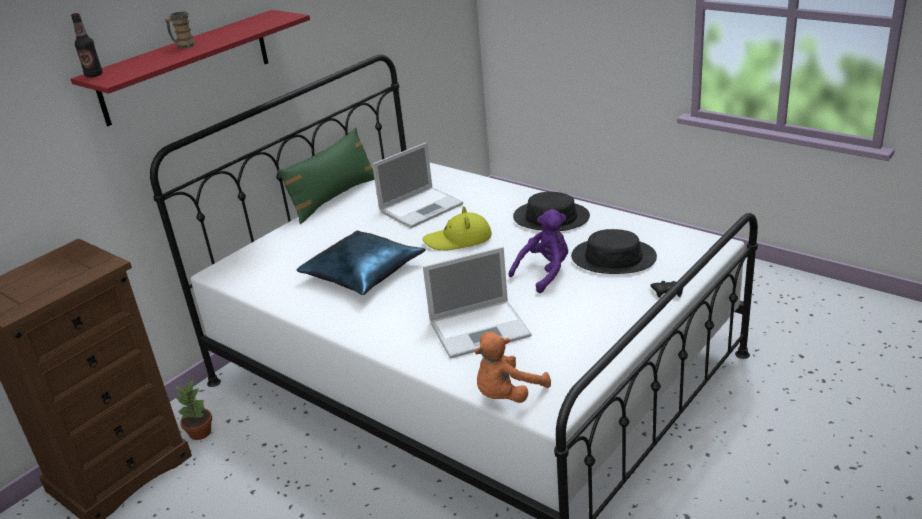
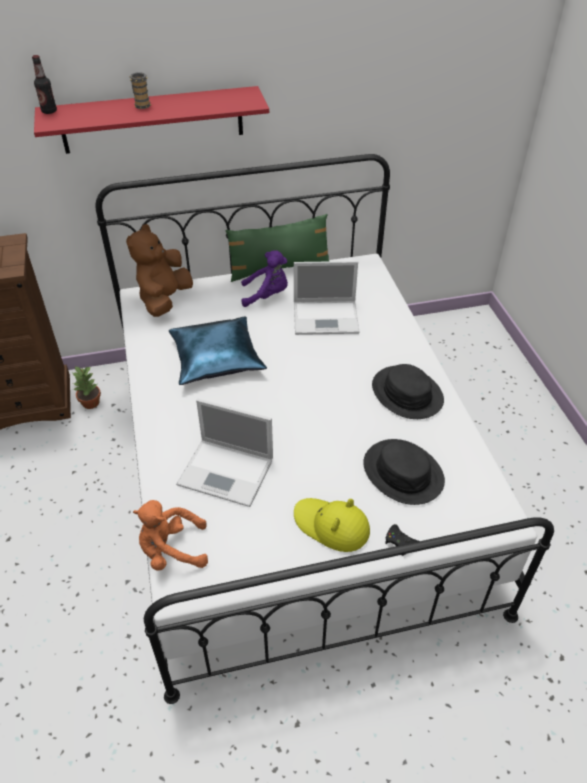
camera: 35 degrees right, 15 degrees up
(251, 262) = (164, 300): none -> brown plush toy
(458, 239) = (313, 369): yellow hat -> yellow hat (331, 526)
(545, 273) = (333, 450): purple plush toy -> purple plush toy (267, 295)

